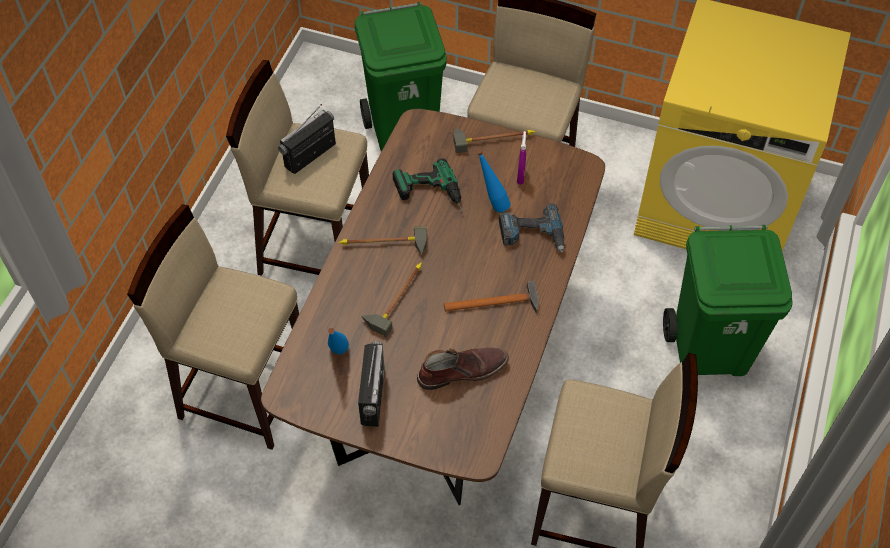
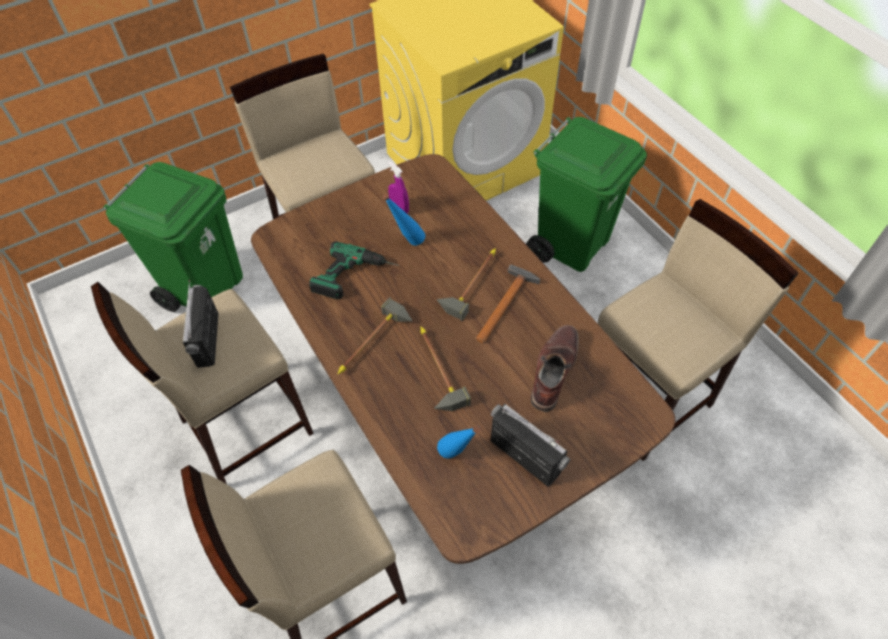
camera: 50 degrees left, 0 degrees up
(494, 137) = (343, 200): hammer -> hammer (470, 281)
(532, 235) = (462, 238): power drill -> none

